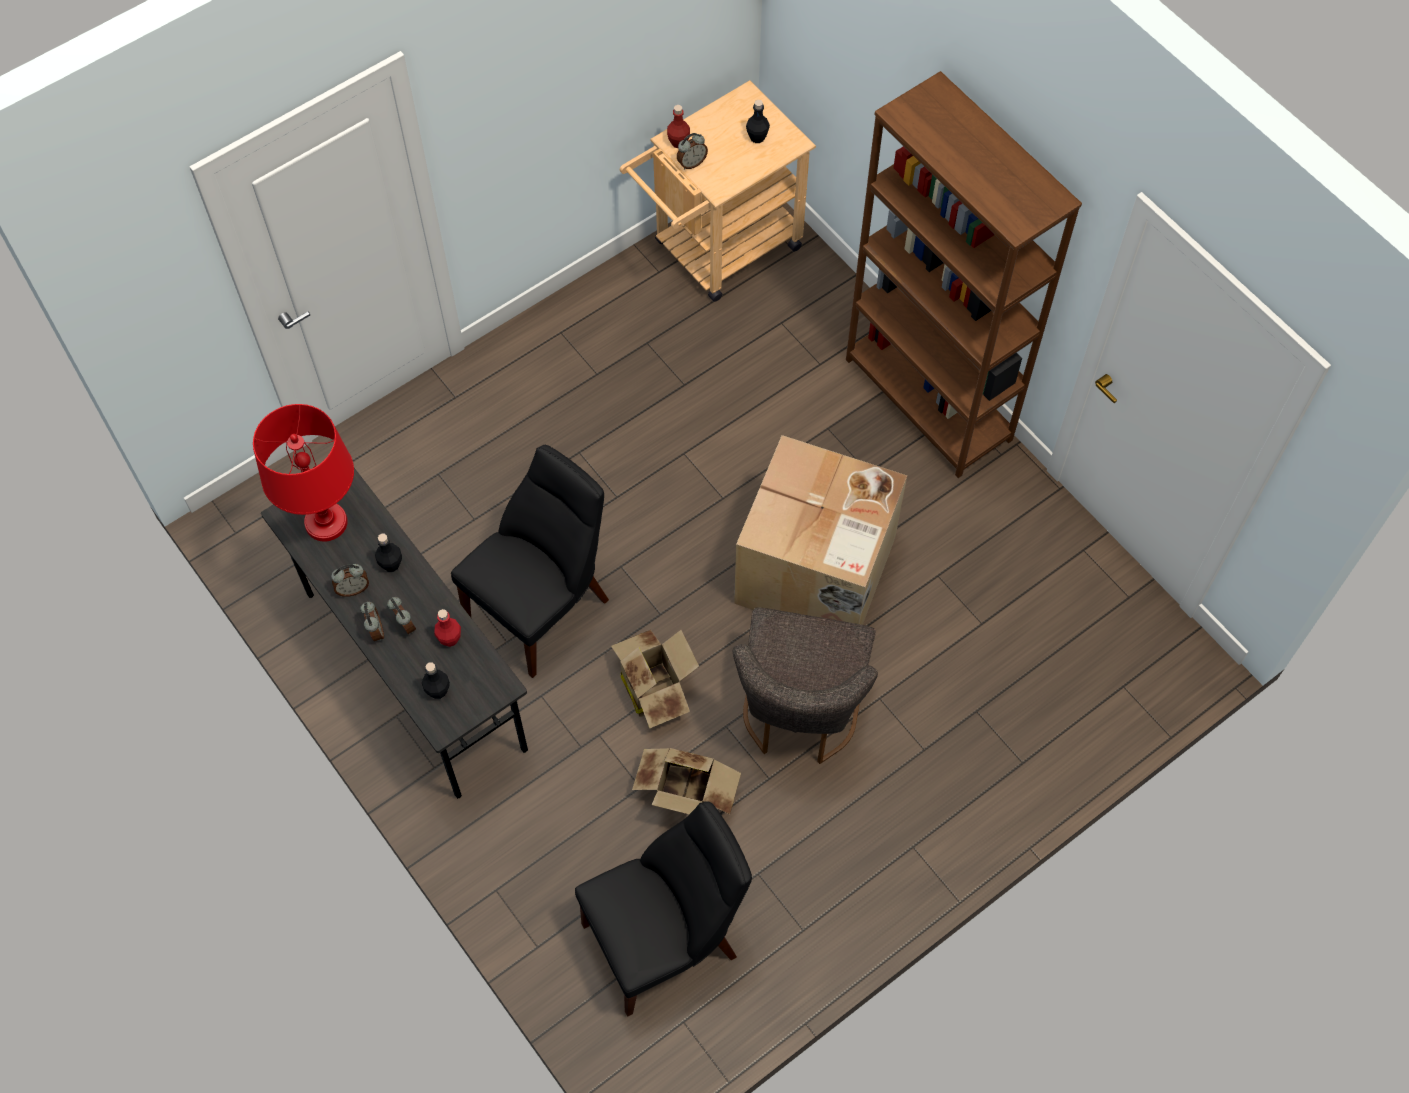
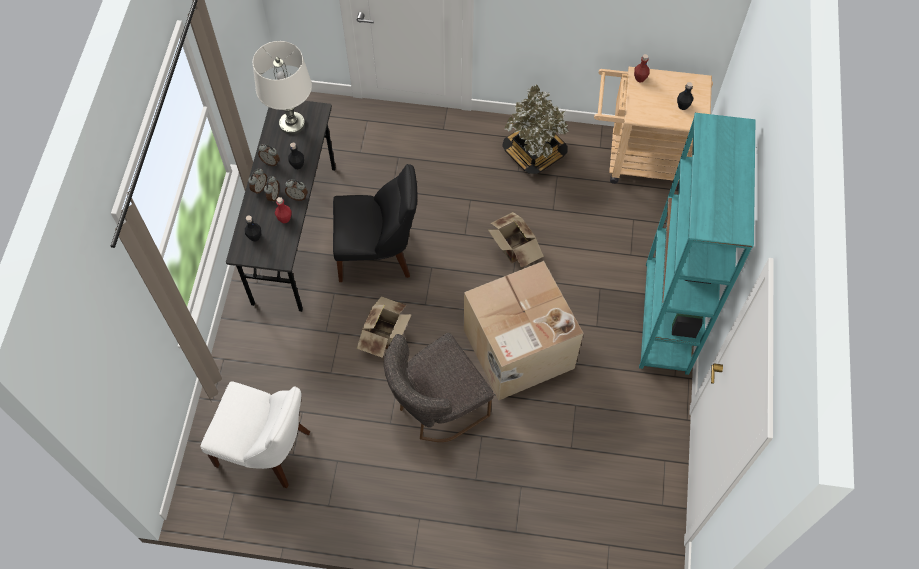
camera: 45 degrees right, 0 degrees up
(326, 522) = (292, 124): red table lamp -> white table lamp
(591, 337) = (534, 152): none -> potted plant
(666, 938) = (267, 450): black chair -> white chair
(686, 797) = (345, 396): cardboard box -> cardboard box (513, 250)
(691, 163) = (635, 93): alarm clock -> alarm clock (297, 196)
(928, 400) = (666, 318): brown bookcase -> turquoise bookcase

